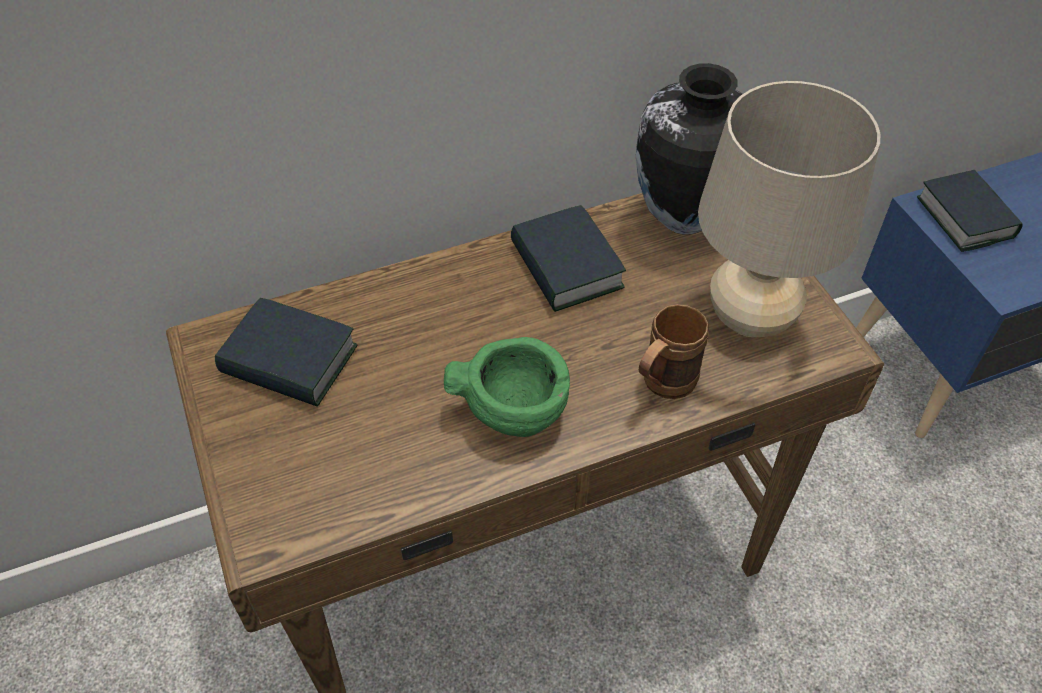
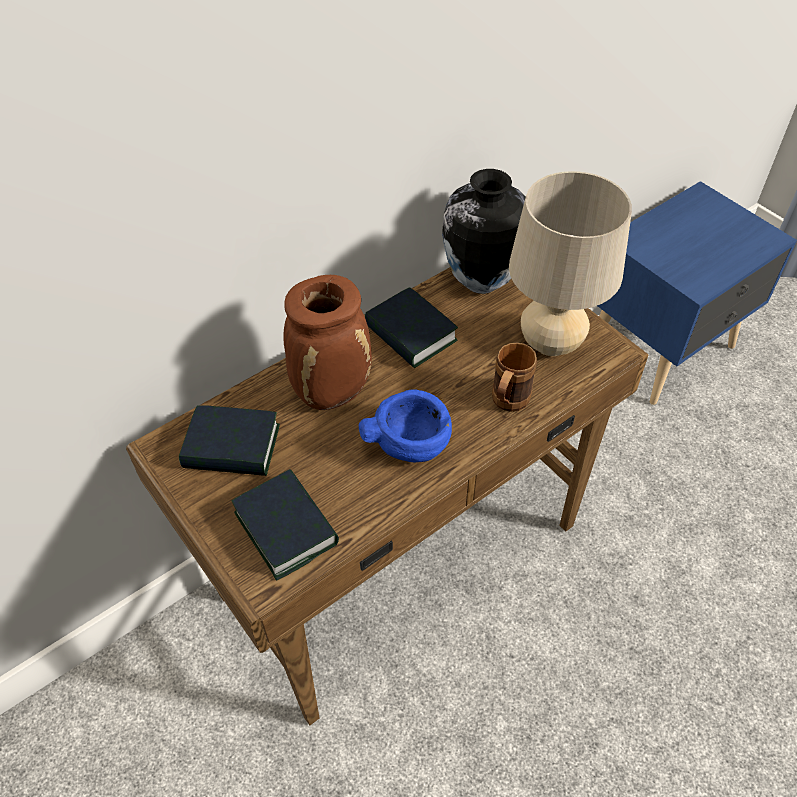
camera: 15 degrees left, 0 degrees up
(440, 319) = (333, 391): none -> brown vase
(515, 408) = (410, 442): green bowl -> blue bowl
(965, 217) = (656, 242): book -> book (286, 528)

